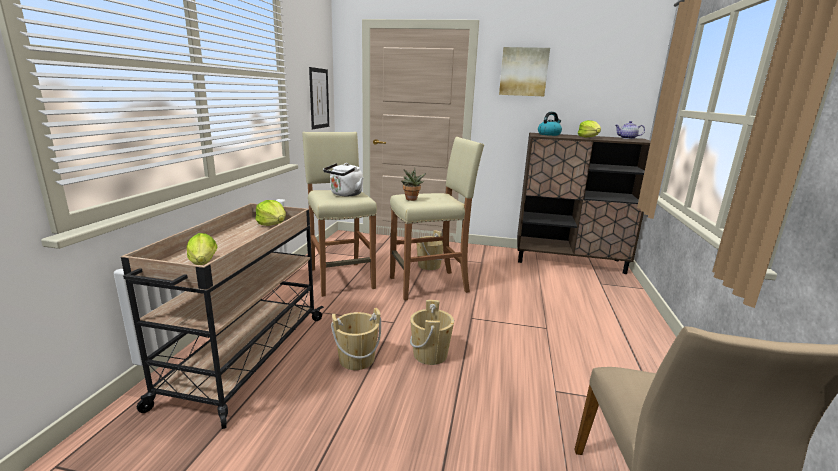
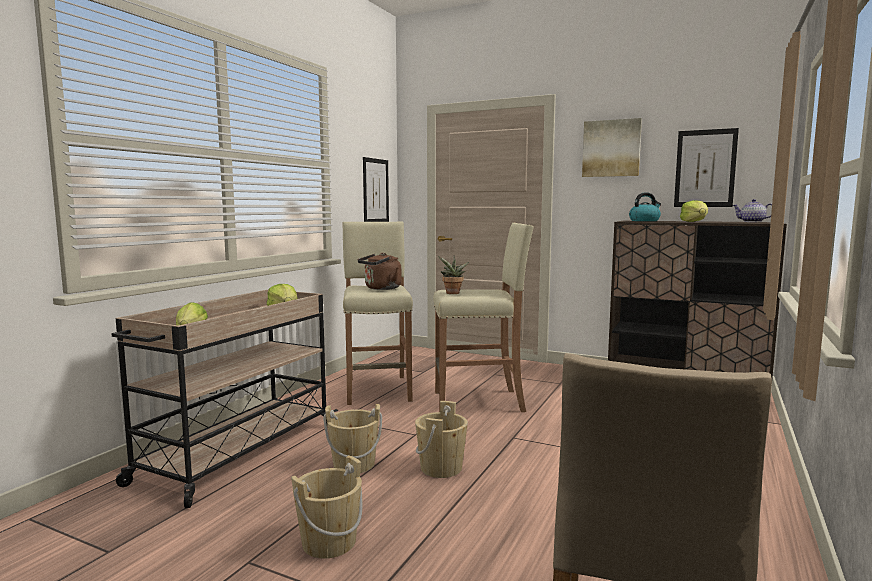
camera: 15 degrees right, 10 degrees down
(345, 194) = (381, 288): white kettle -> brown kettle
(429, 265) = (490, 383): beige bucket -> beige bucket (329, 542)
(595, 93) = (705, 168): none -> picture

